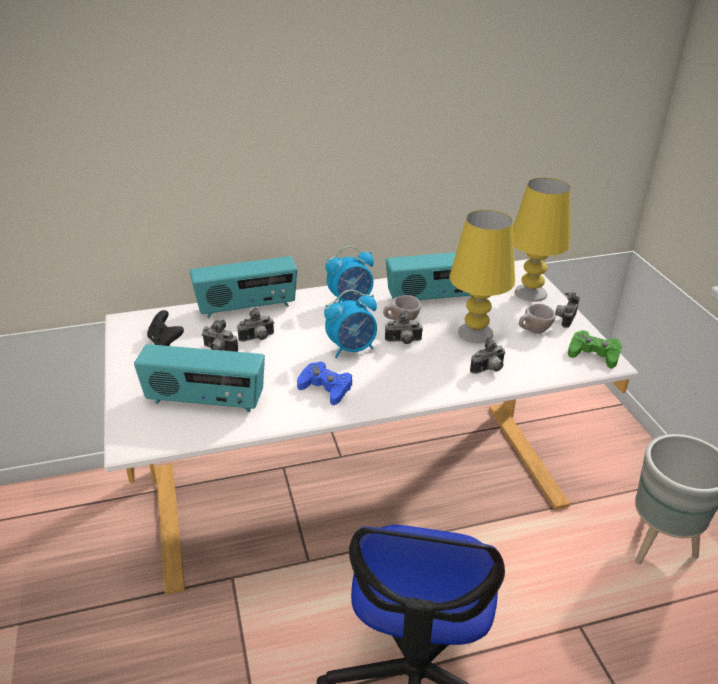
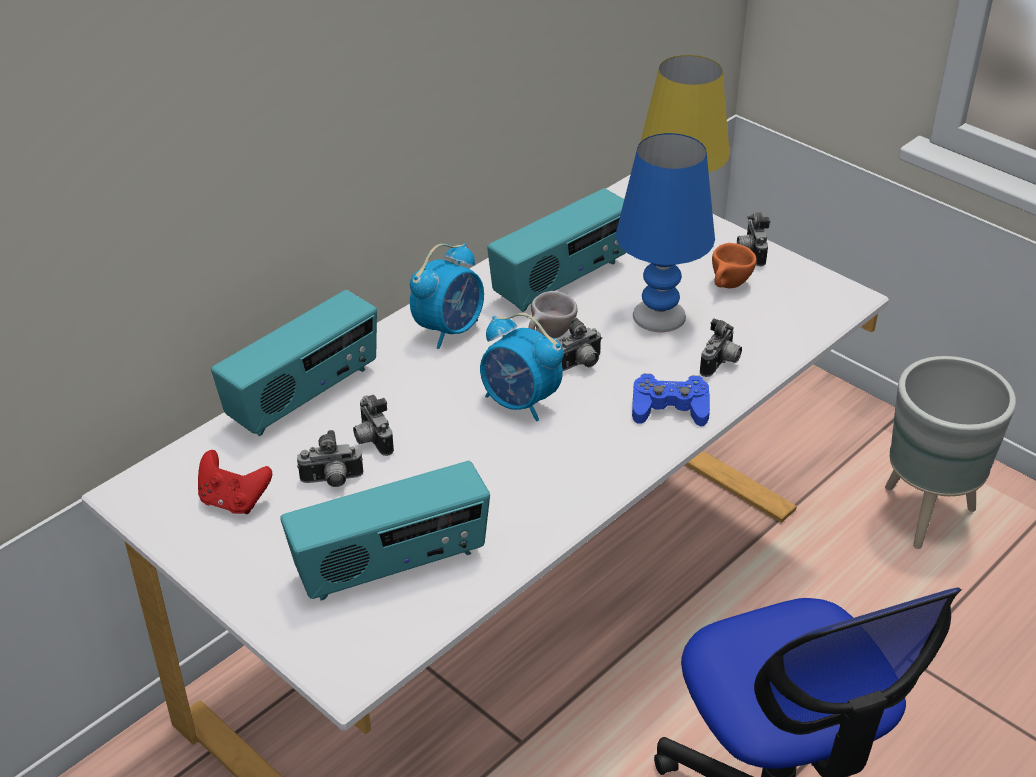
camera: 30 degrees left, 5 degrees up
(165, 342) = (234, 501): black game controller -> red game controller
(257, 339) = (371, 440): camera -> camera turned 120 degrees clockwise
(325, 388) = (539, 475): blue game controller -> blue game controller (669, 408)
(352, 349) = (520, 403): alarm clock -> alarm clock turned 90 degrees clockwise
(475, 333) = (658, 315): yellow table lamp -> blue table lamp
(533, 332) = (728, 287): beige cup -> orange cup
(593, 354) = (823, 292): green game controller -> none

